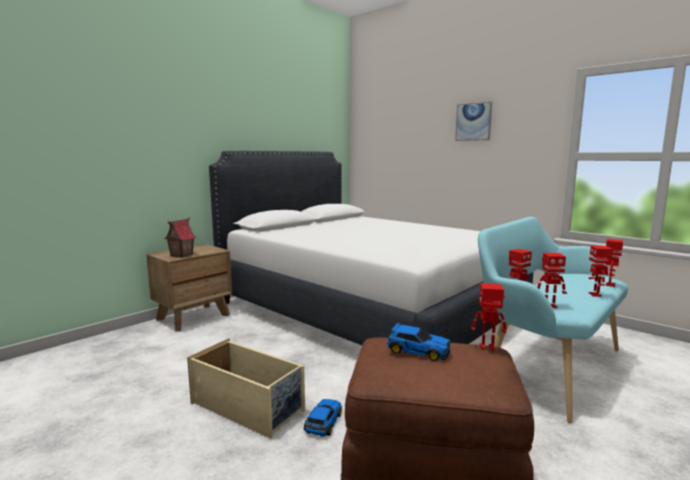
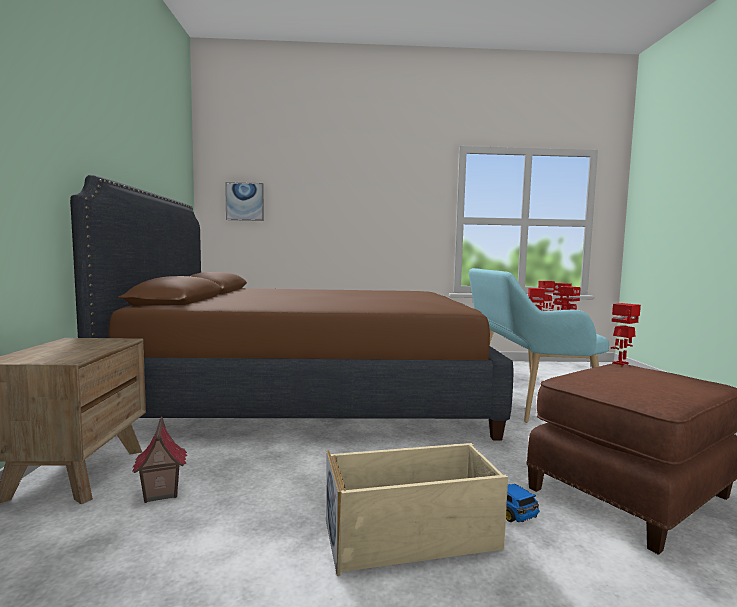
camera: 45 degrees left, 5 degrees down
(181, 255) = (72, 354): toy house -> toy house (161, 493)
(365, 309) = (311, 394): white bed -> brown bed
(417, 350) = (616, 375): toy car -> none
(473, 122) = (366, 183): picture -> picture (245, 201)

